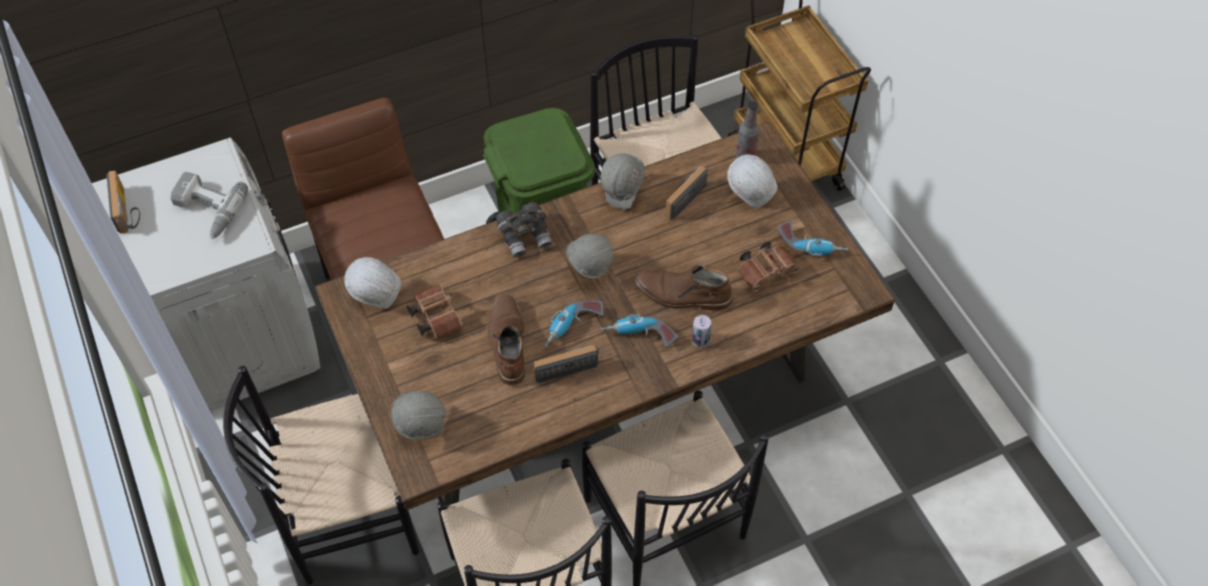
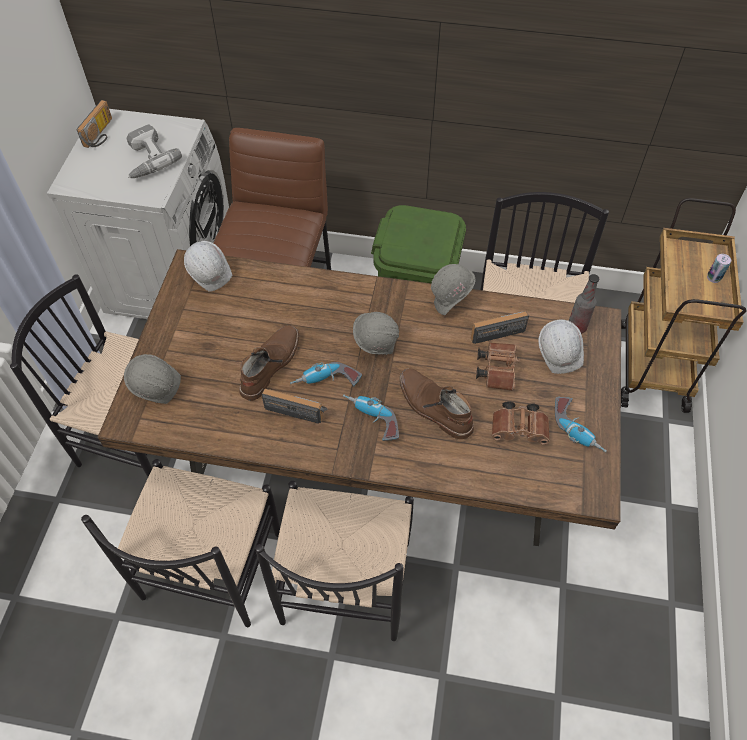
camera: 35 degrees right, 0 degrees up
(435, 317) = (236, 316): brown binoculars -> brown binoculars (496, 369)
(525, 236) = (350, 294): grey binoculars -> none
(700, 340) = (417, 452): can -> can (713, 277)

